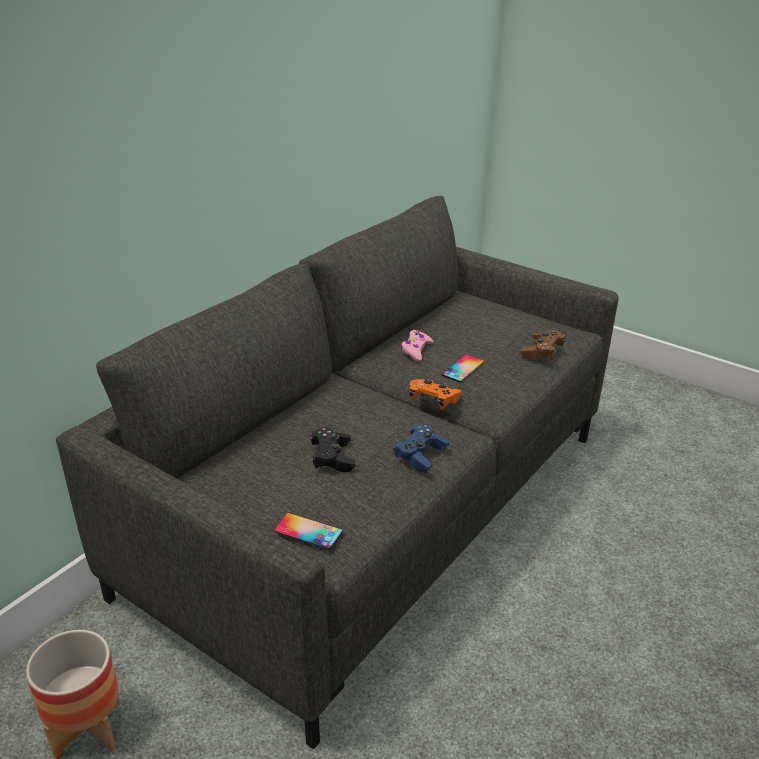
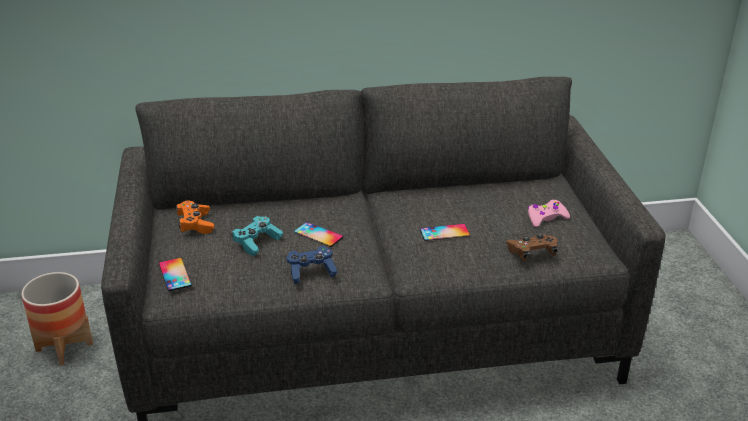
camera: 45 degrees right, 0 degrees up
(332, 458) = (257, 242): black game controller -> turquoise game controller
(372, 422) = (318, 235): none -> phone
(416, 350) = (434, 203): pink game controller -> pink game controller (546, 218)
(433, 400) = (385, 243): orange game controller -> orange game controller (195, 224)

